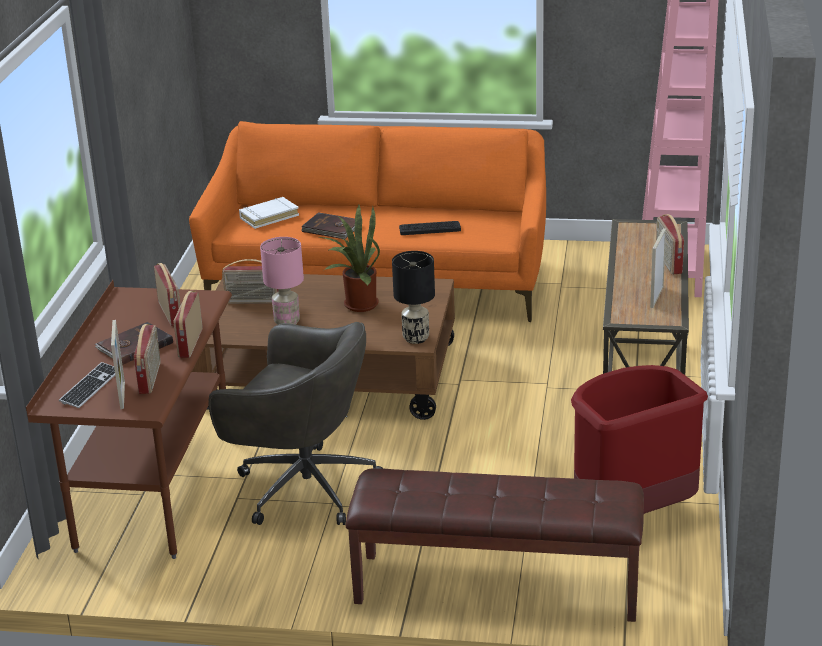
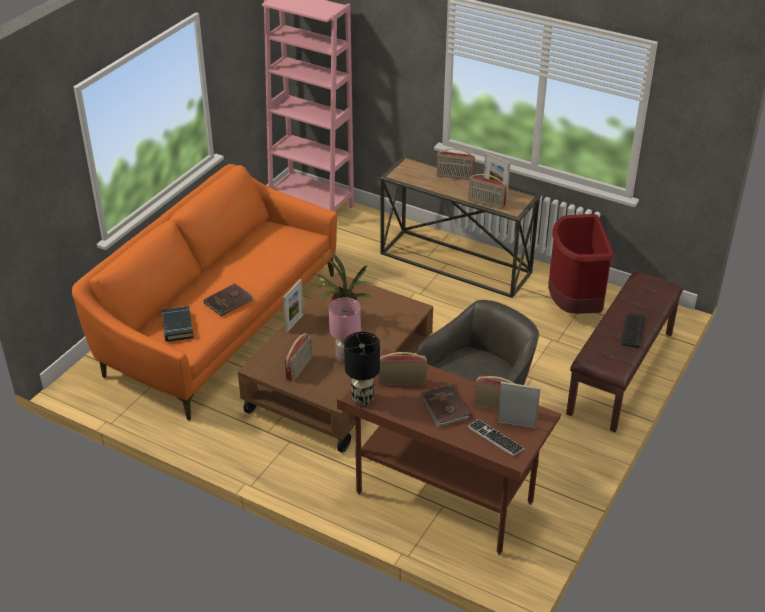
camera: 70 degrees left, 10 degrees up
(189, 343) = (456, 381): radio -> radio (486, 203)
(269, 216) = (177, 326): white book -> black book
(333, 279) = (294, 323): none -> picture frame
(415, 338) = (409, 308): black table lamp -> black table lamp (362, 399)
(429, 228) = (268, 259): keyboard -> keyboard (632, 331)

